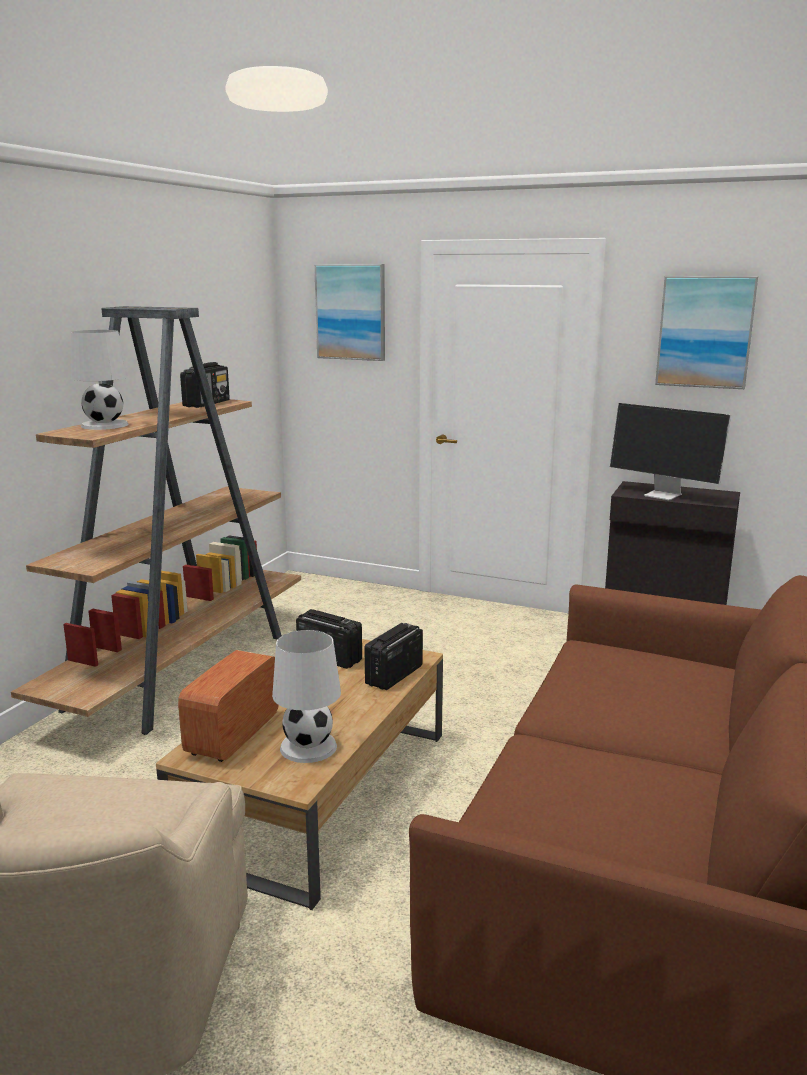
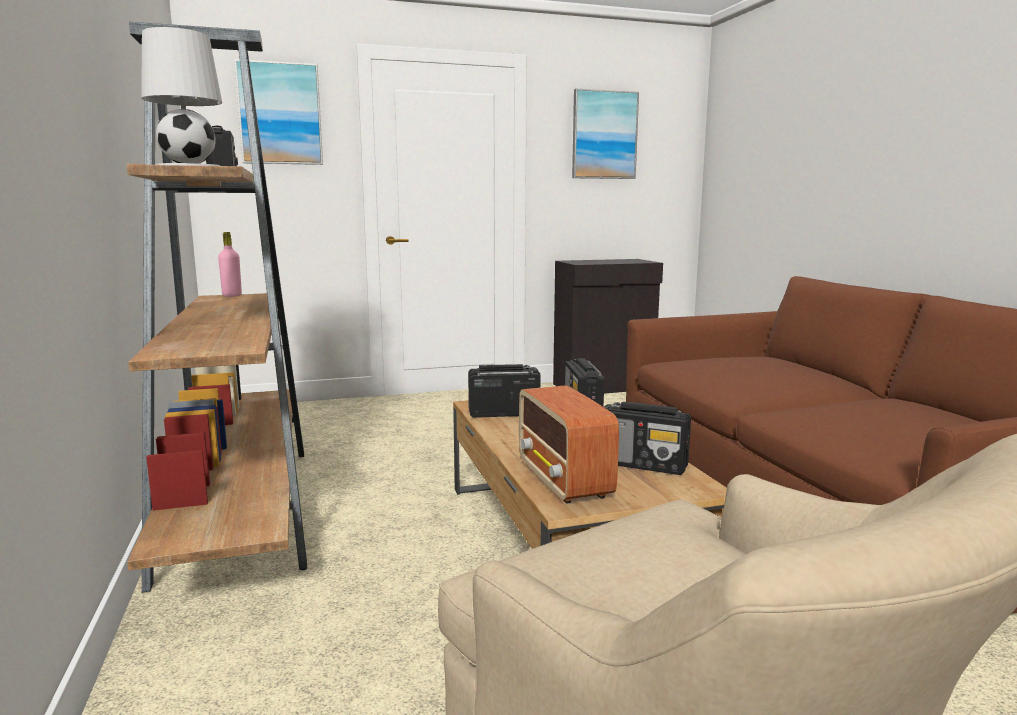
camera: 40 degrees left, 5 degrees down
(242, 491) = (232, 295): none -> pink bottle
(309, 747) = (643, 465): white table lamp -> radio
(664, 495) = (605, 262): monitor -> none

